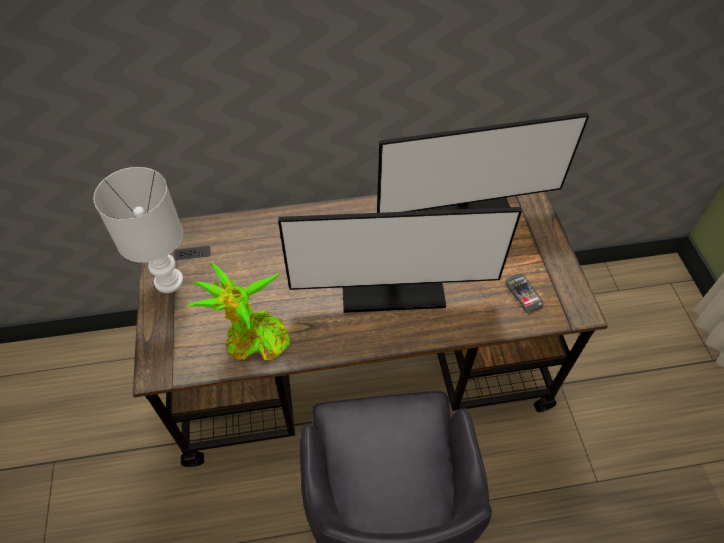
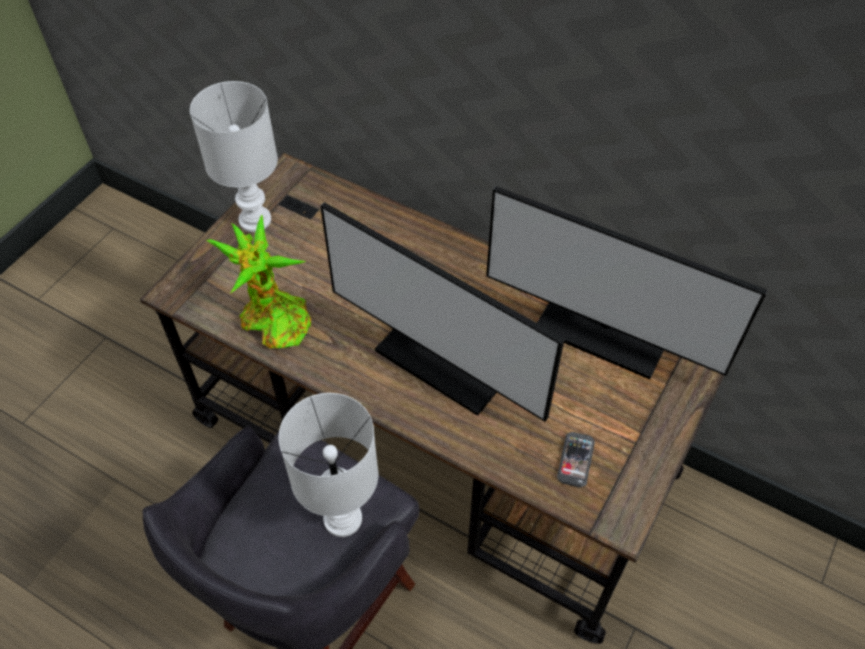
camera: 40 degrees right, 0 degrees up
(415, 437) = (341, 518): none -> white table lamp

